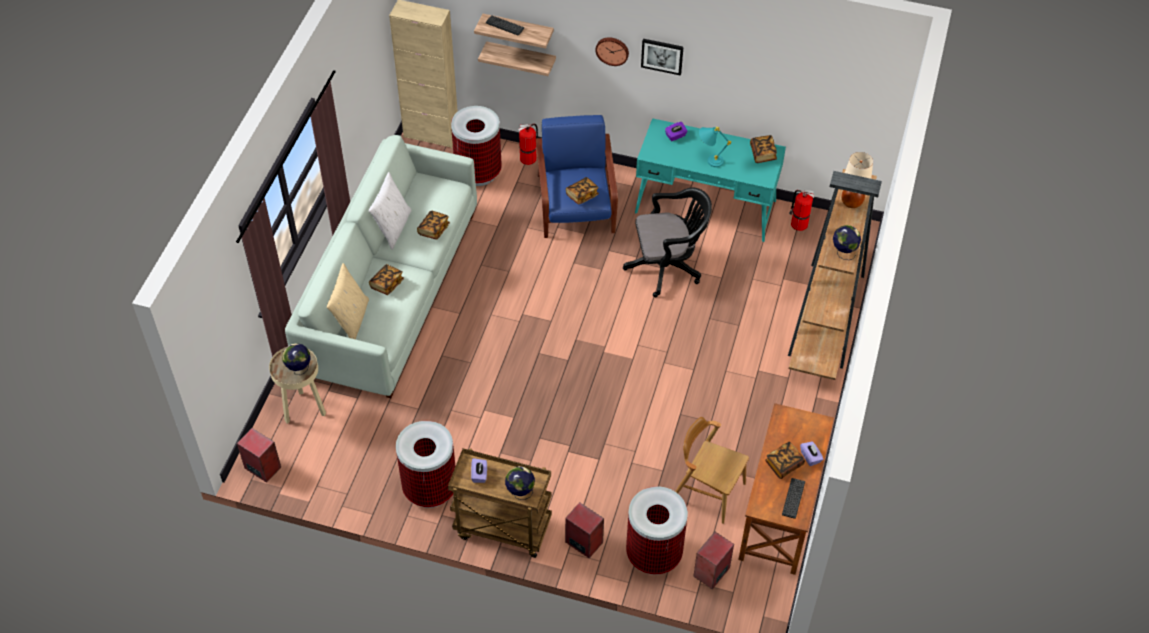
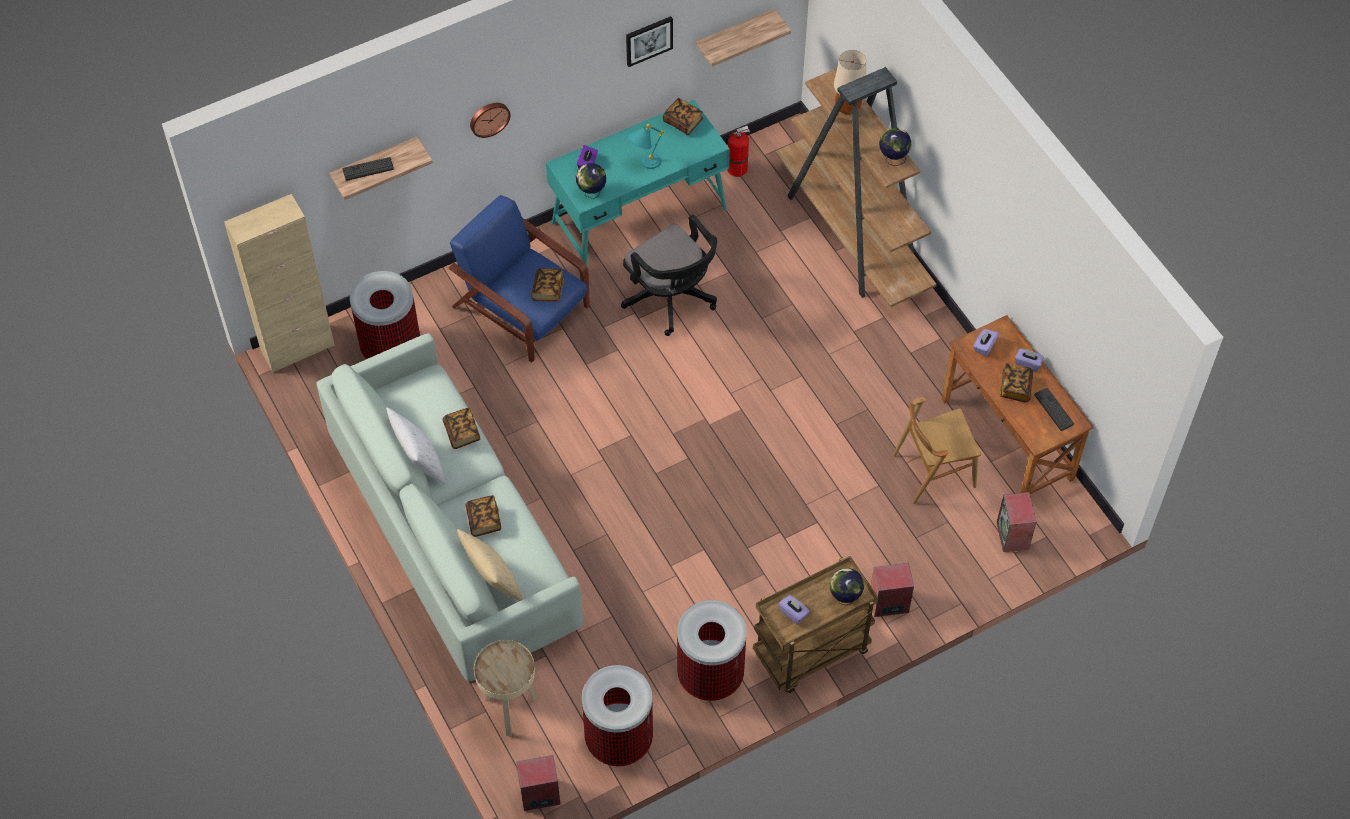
camera: 45 degrees left, 5 degrees up
(299, 369) = (514, 666): globe -> globe (591, 193)
(521, 57) = (383, 193): shelf -> shelf (734, 35)
(529, 158) = (423, 296): fire extinguisher -> none
(654, 555) = (954, 562): trash can -> trash can (619, 740)
(662, 56) = (545, 89): picture -> picture (648, 40)
(667, 267) = (672, 300): black office chair -> black office chair turned 105 degrees clockwise
(794, 424) = (984, 346): none -> purple tissue box

